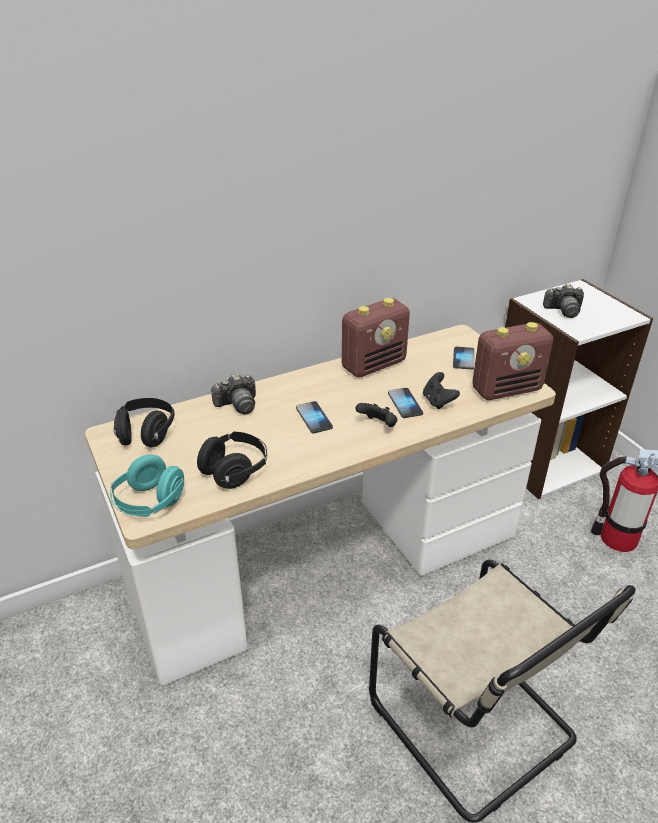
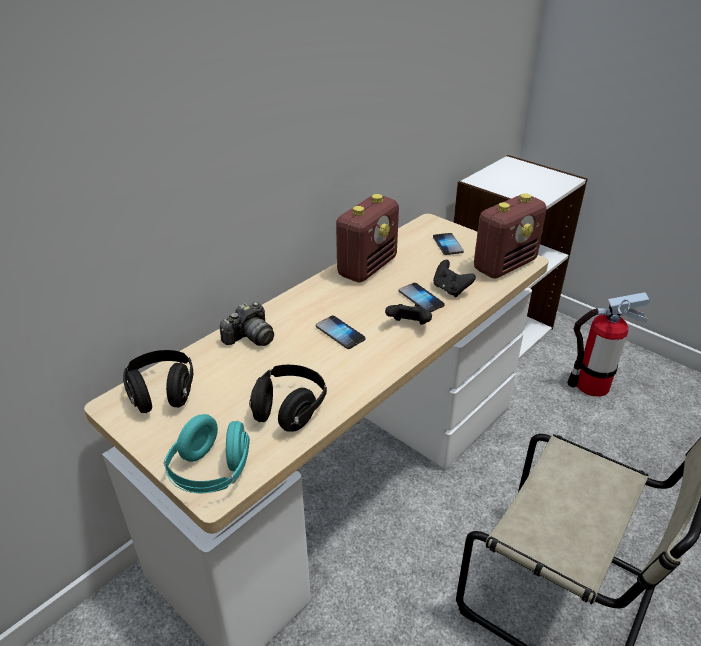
camera: 20 degrees left, 0 degrees up
(563, 310) = (511, 184): camera -> none

